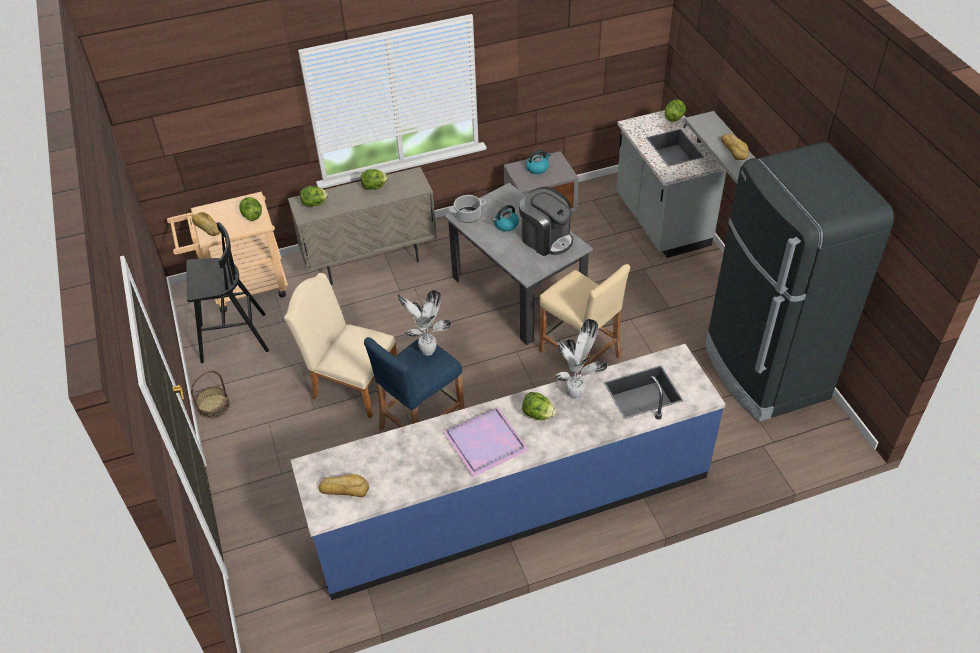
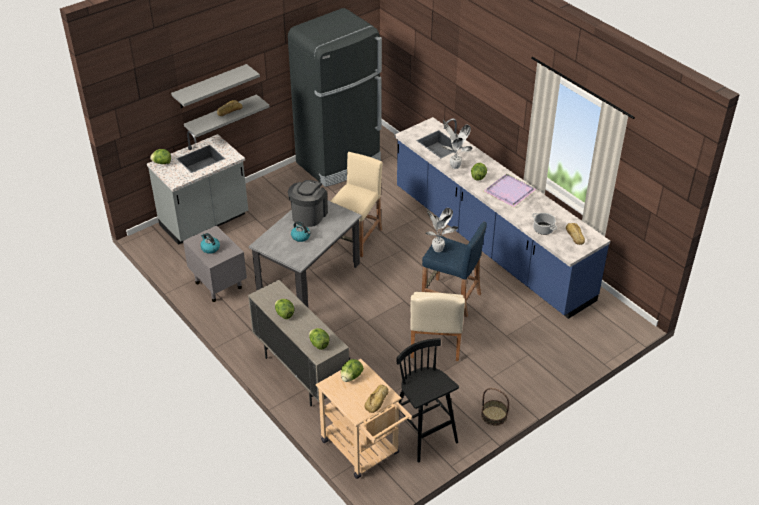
camera: 110 degrees left, 5 degrees down
(467, 216) = (297, 258): cooking pot -> cooking pot (543, 229)
(743, 102) = (210, 87): none -> grey shelf

